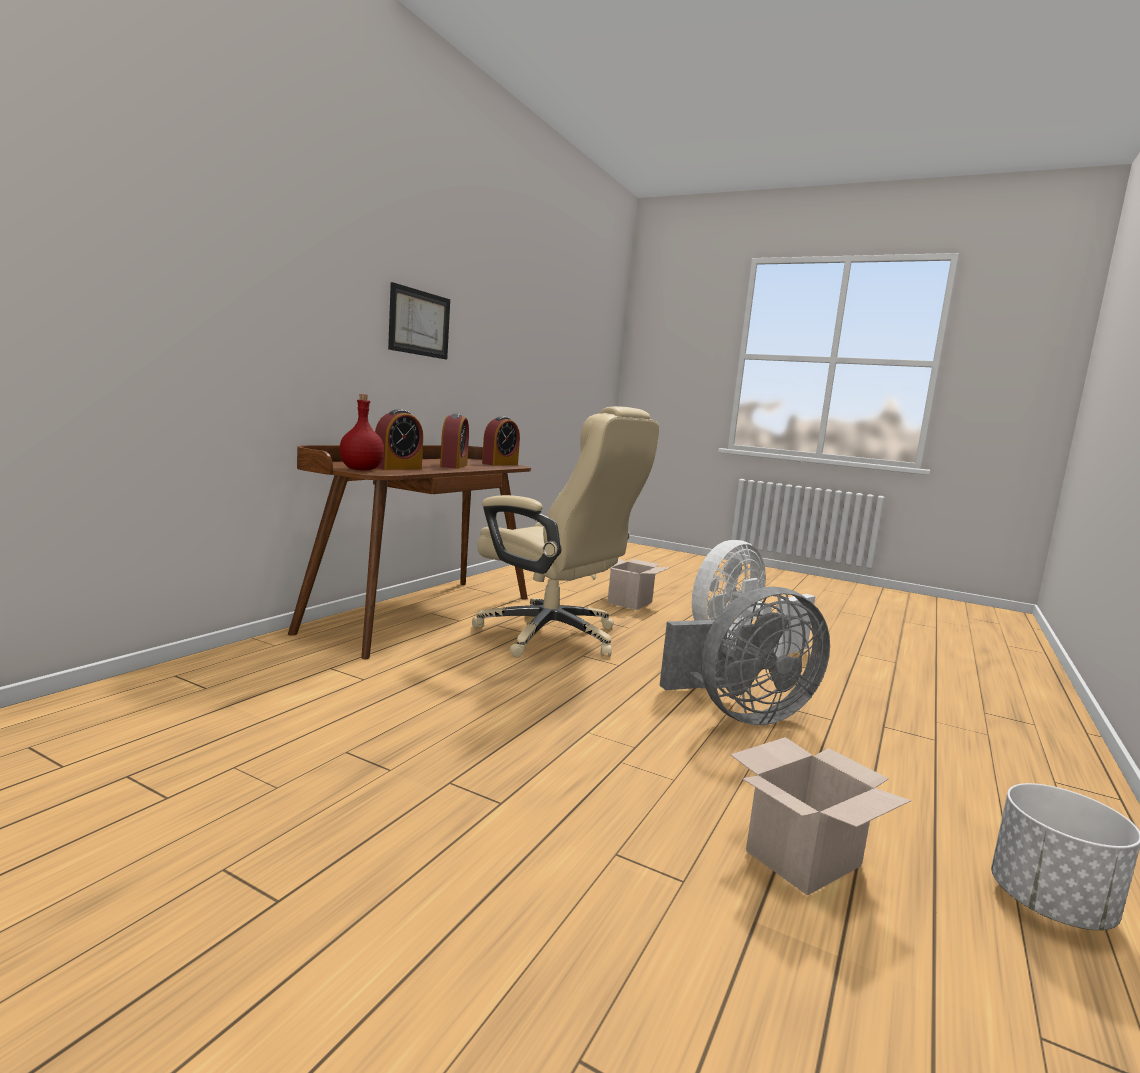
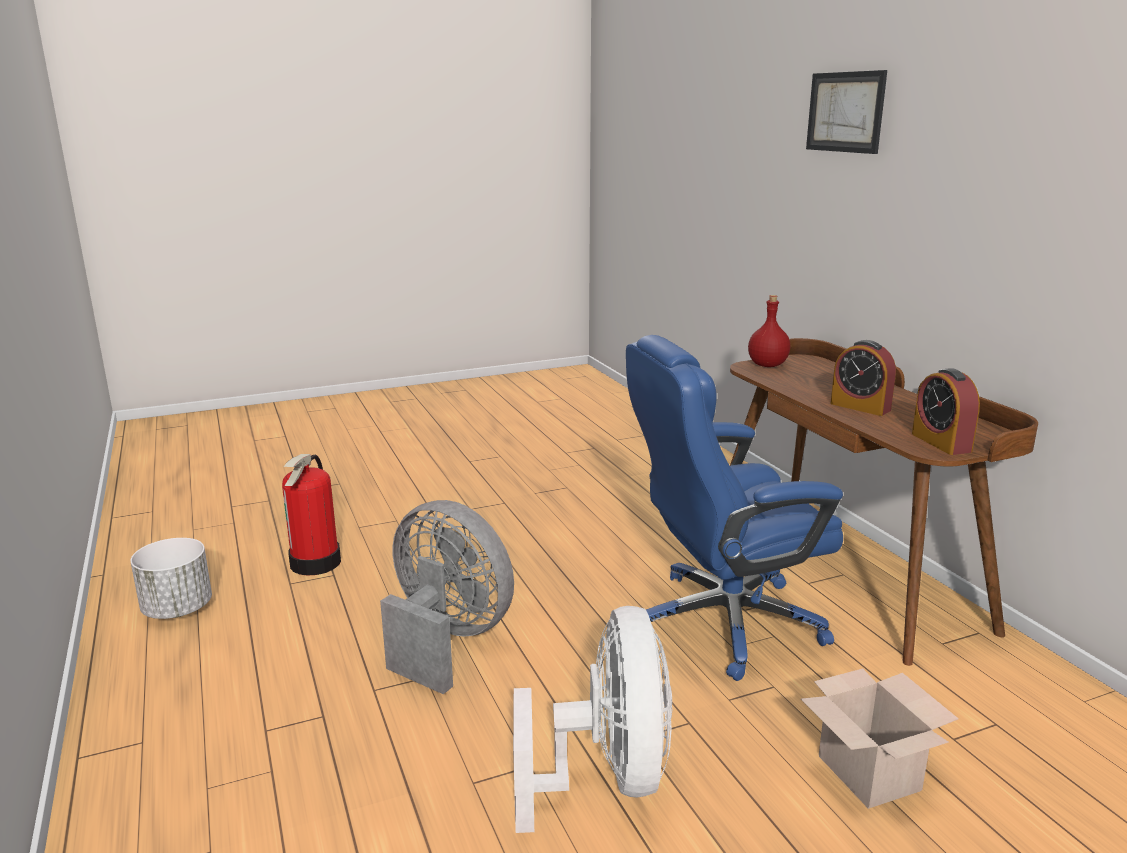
camera: 130 degrees right, 10 degrees up
(398, 468) = (802, 379): alarm clock -> none
(419, 323) = (993, 218): picture -> picture (845, 112)
(552, 636) = (723, 622): beige office chair -> blue office chair
(741, 714) = (446, 640): grey fan -> grey fan turned 105 degrees clockwise
(803, 856) = (316, 563): cardboard box -> fire extinguisher

